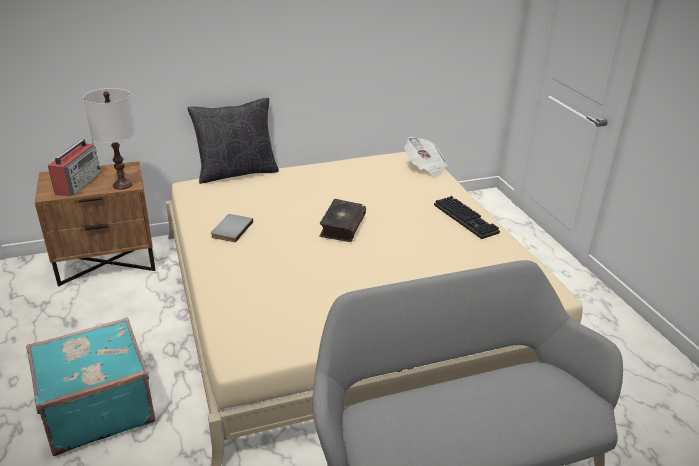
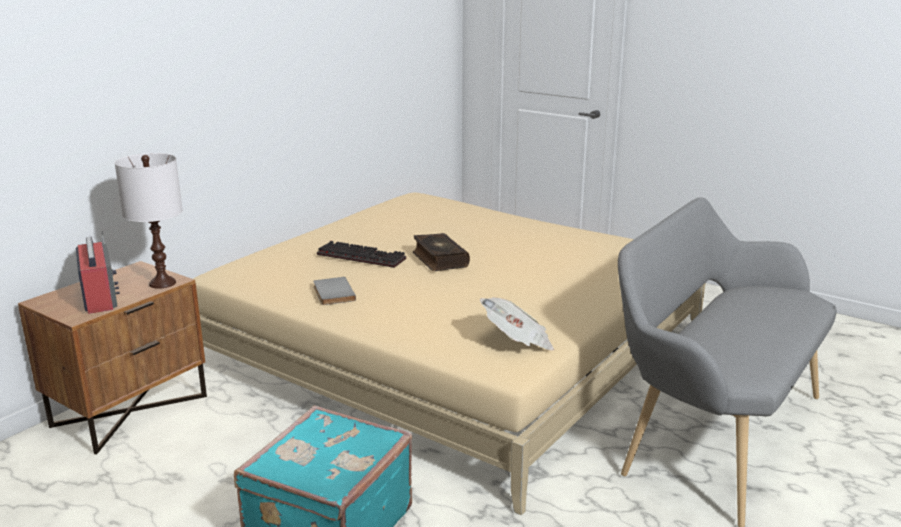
camera: 35 degrees left, 10 degrees down
(236, 172) = (253, 252): black pillow -> none
(425, 168) = (439, 202): newspaper -> newspaper (517, 342)
(467, 219) = (532, 226): keyboard -> keyboard (363, 256)

